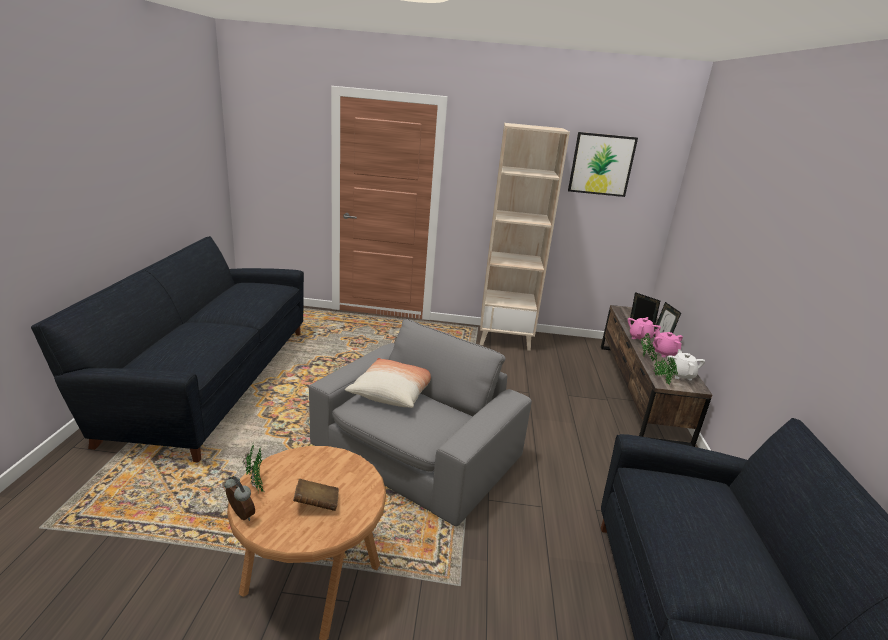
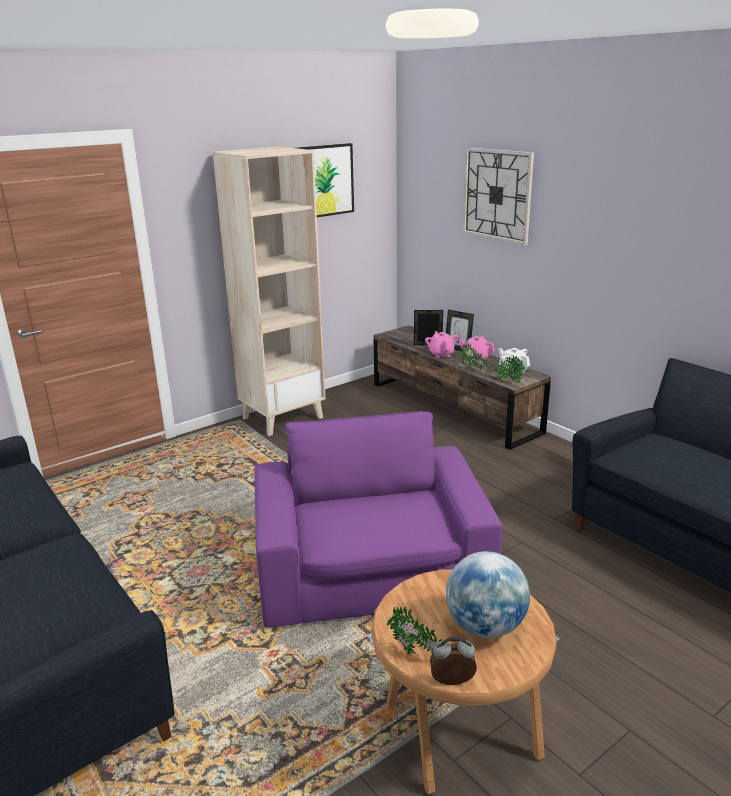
camera: 40 degrees left, 0 degrees up
(316, 504) = (485, 626): brown book -> globe
(392, 392) = (338, 510): pillow -> none
(416, 453) = (372, 568): grey armchair -> purple armchair
(732, 205) = (497, 195): none -> wall clock

